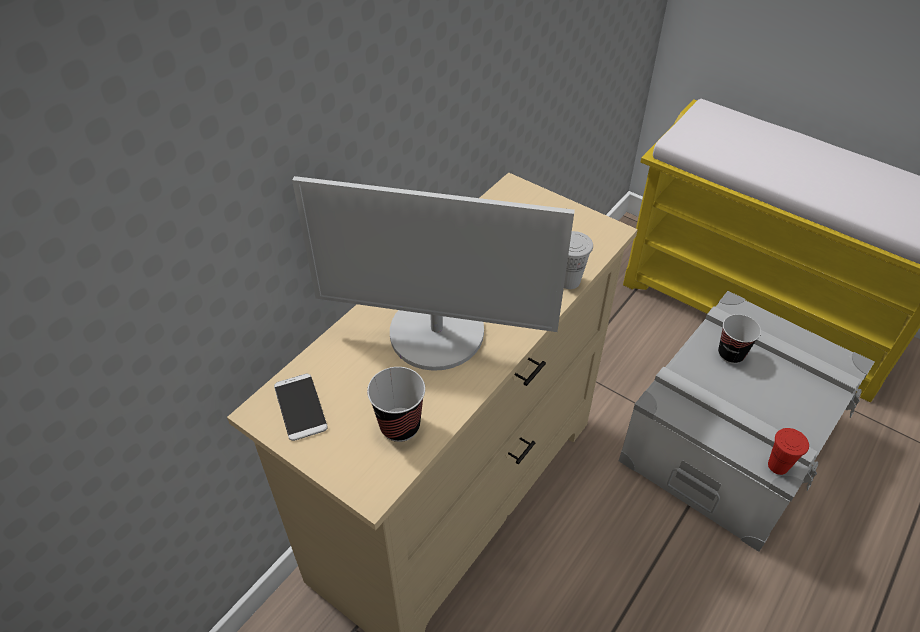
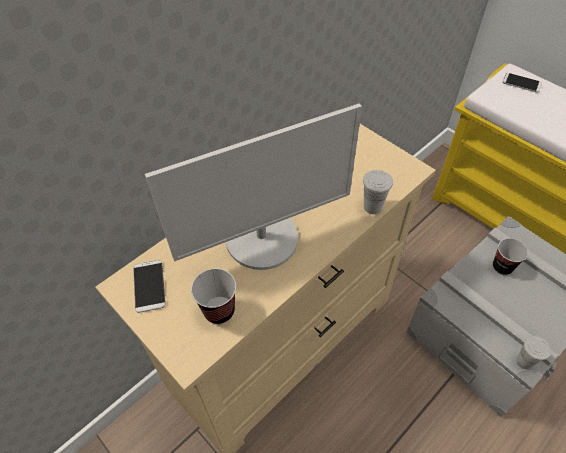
camera: 10 degrees right, 5 degrees up
(437, 333) = (262, 239): monitor -> monitor turned 45 degrees counterclockwise
(719, 121) = (521, 83): none -> phone
(778, 466) = (524, 361): red cup -> white cup

